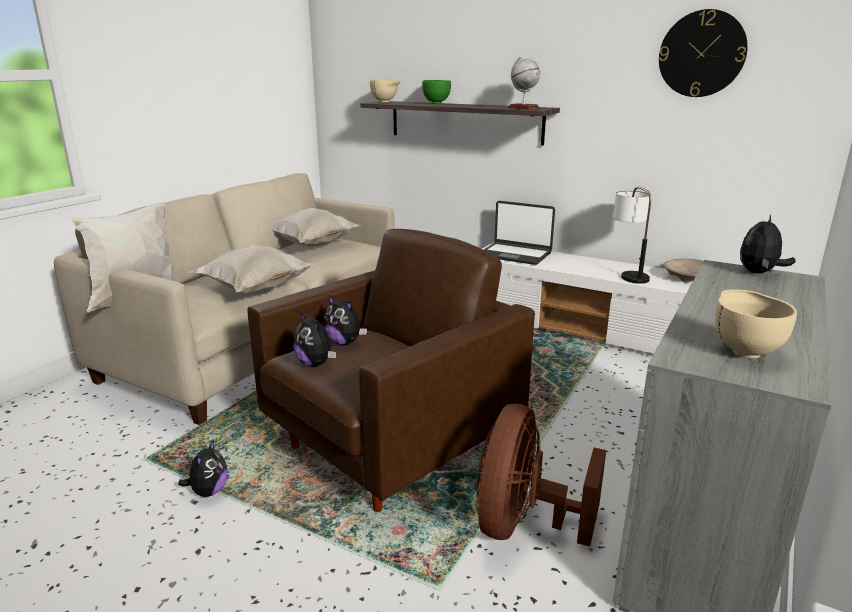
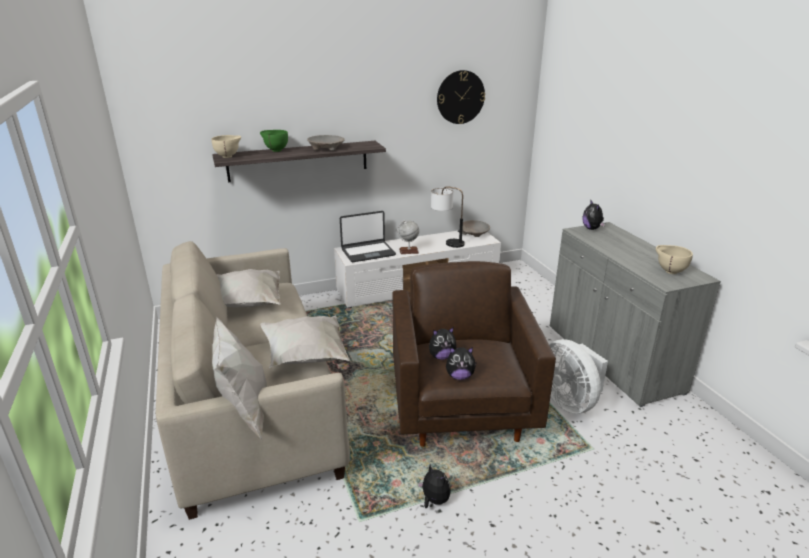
camera: 50 degrees left, 5 degrees up
(484, 106) = (326, 148): none -> beige bowl
(523, 108) = (361, 146): globe -> globe (408, 251)
(523, 524) = (569, 401): brown fan -> white fan

